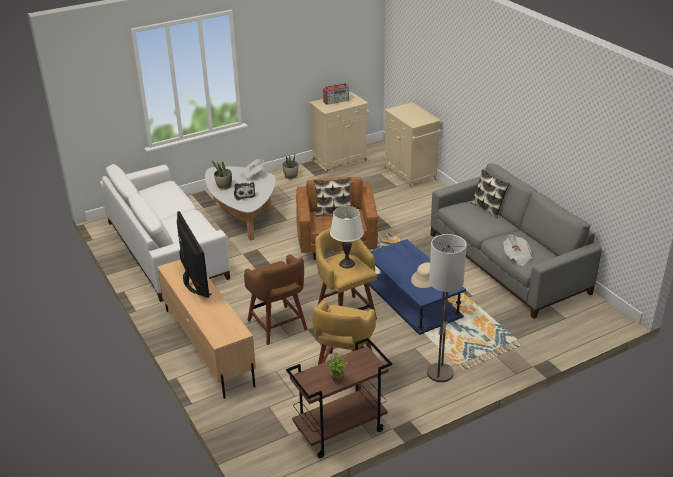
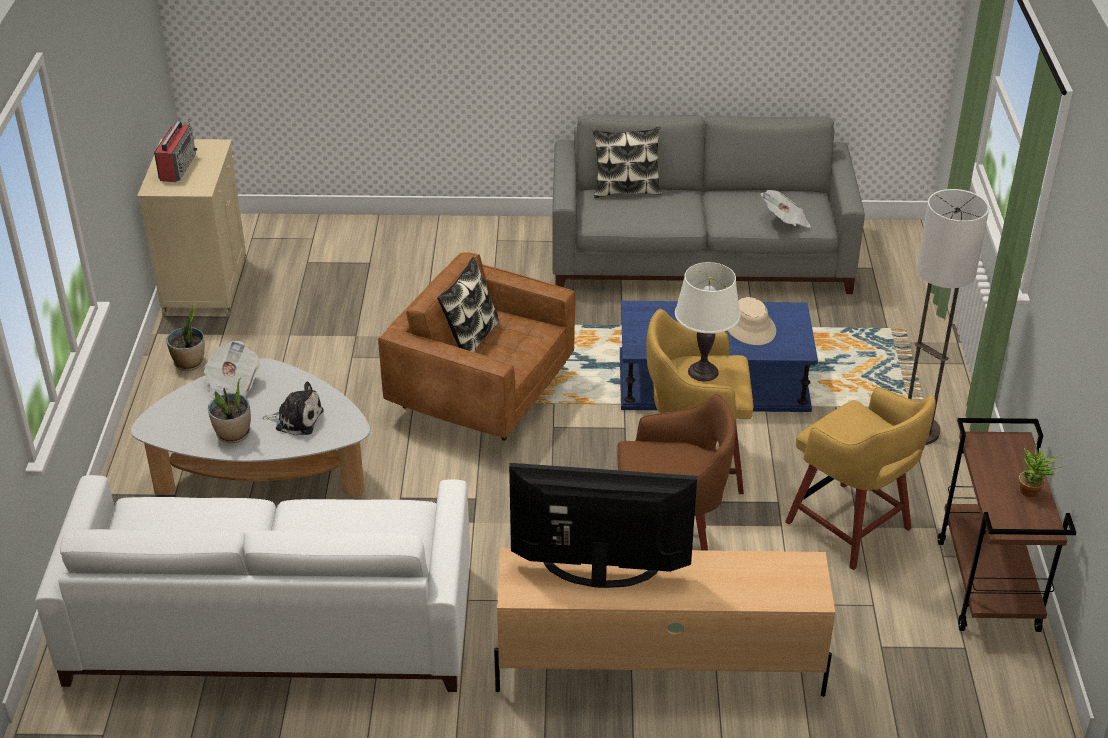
camera: 60 degrees left, 5 degrees up
(411, 174) = (351, 233): beige cabinet -> none

